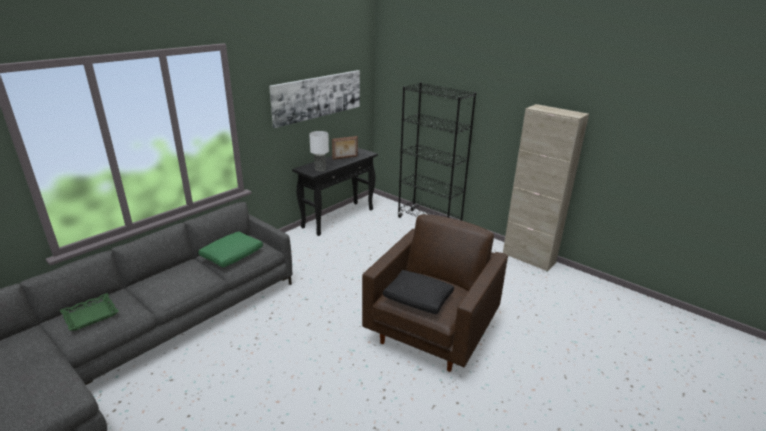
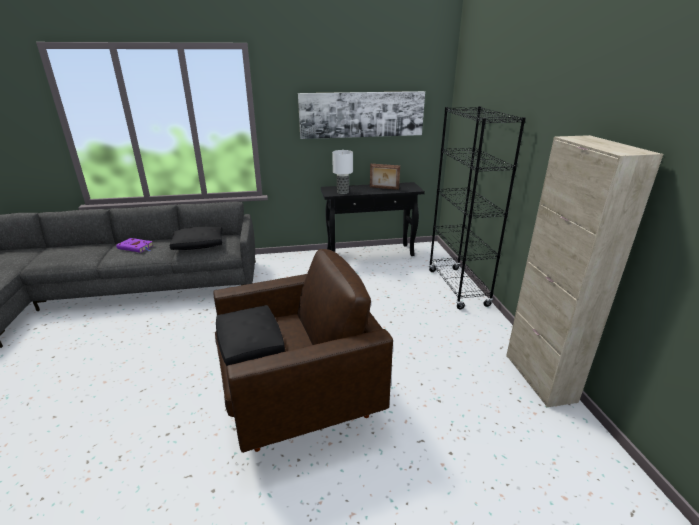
camera: 40 degrees right, 0 degrees up
(90, 315) = (64, 252): green tray -> none
(171, 280) = (136, 247): none -> purple book
(232, 255) = (199, 245): green pillow -> black pillow

